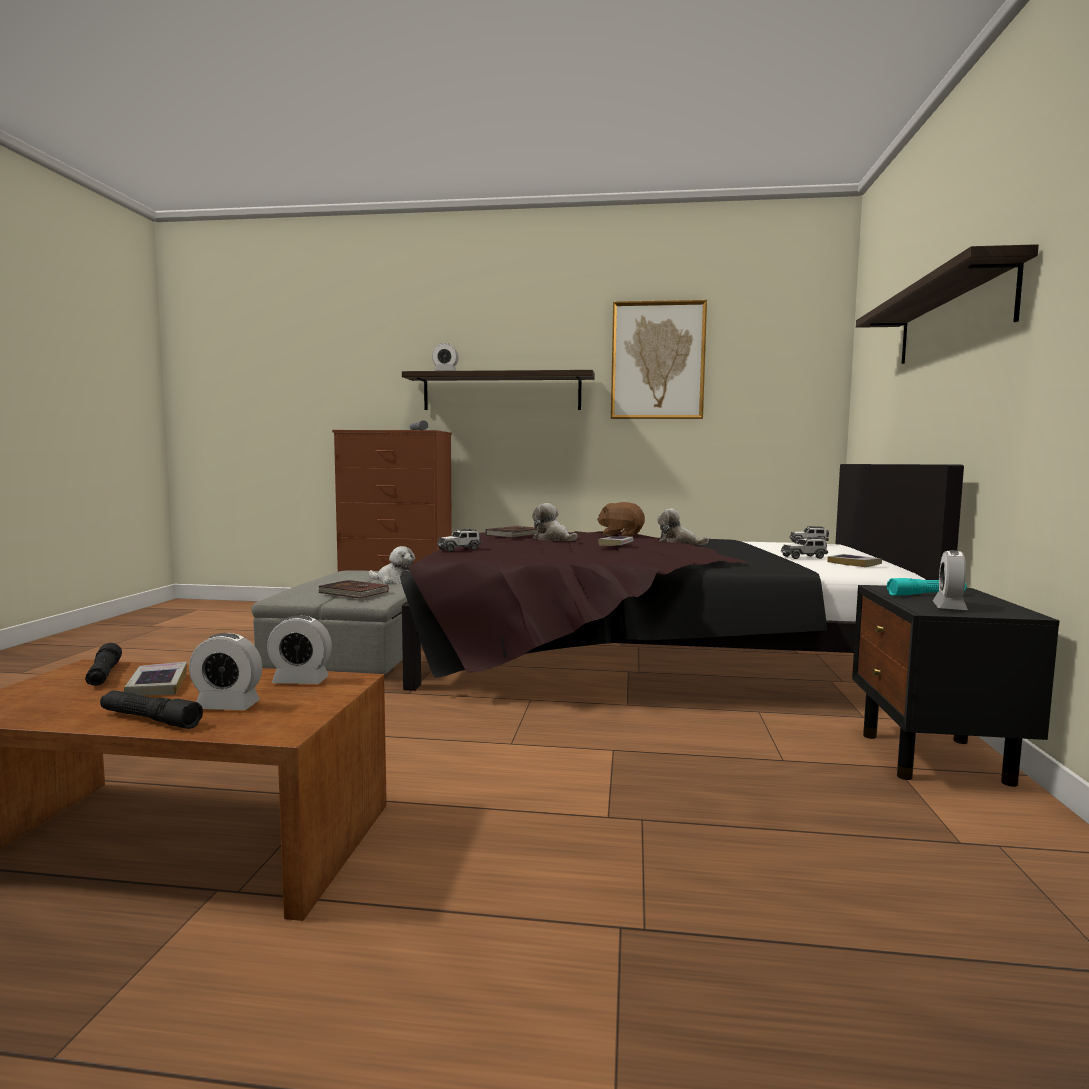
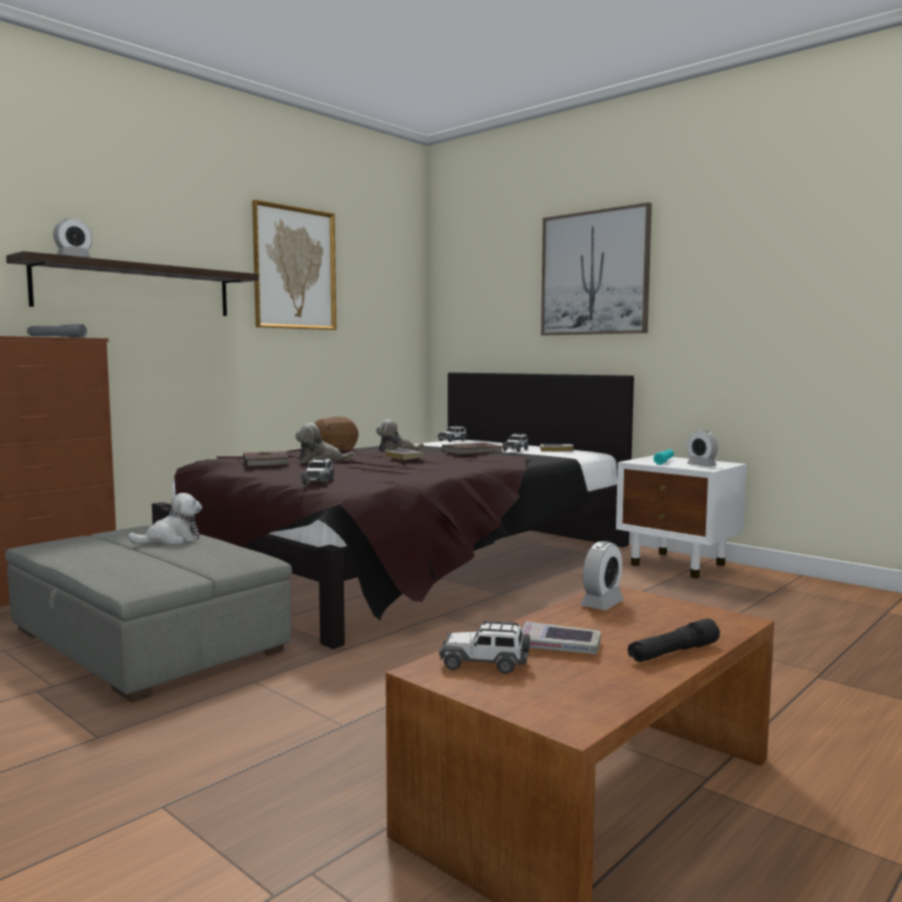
camera: 55 degrees left, 0 degrees up
(104, 674) = (484, 664): black flashlight -> toy car
(227, 706) = (655, 629): alarm clock -> none
(353, 592) = (200, 559): brown book -> brown book (473, 452)
(935, 759) = (679, 565): black nightstand -> white nightstand
(952, 317) = (594, 273): shelf -> picture

